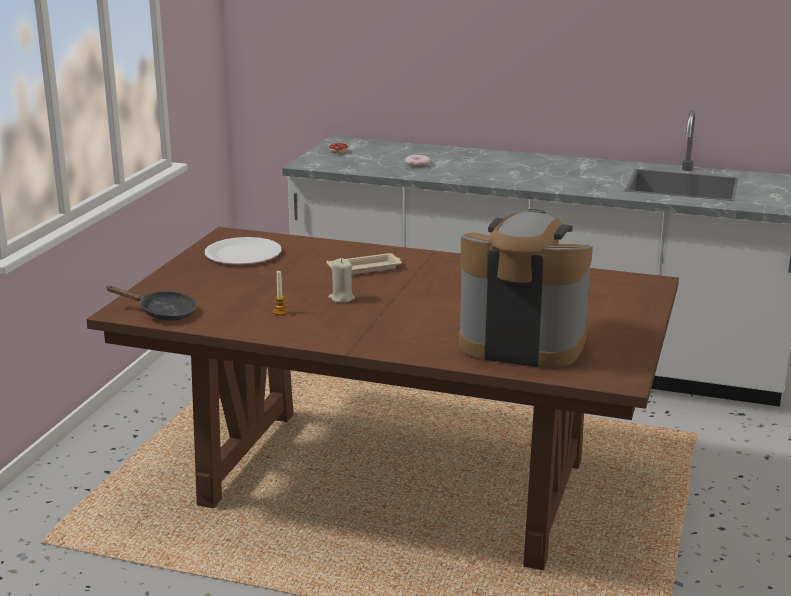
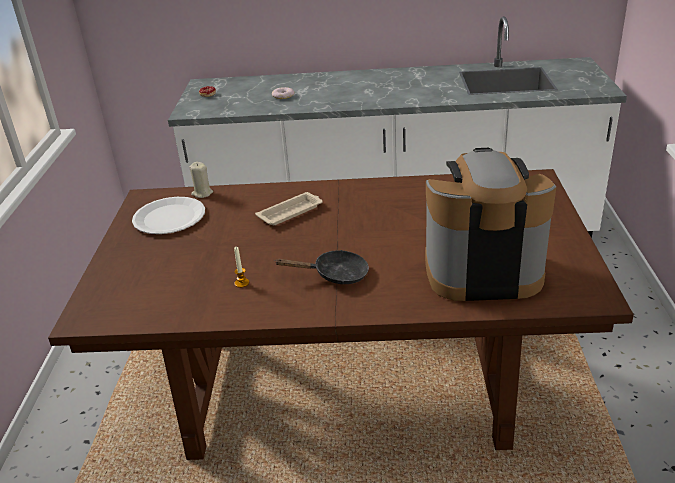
camera: 15 degrees left, 10 degrees up
(162, 313) = (125, 311): black frying pan -> black frying pan (335, 275)
(341, 298) = (290, 253): beige candle -> beige candle (202, 193)

